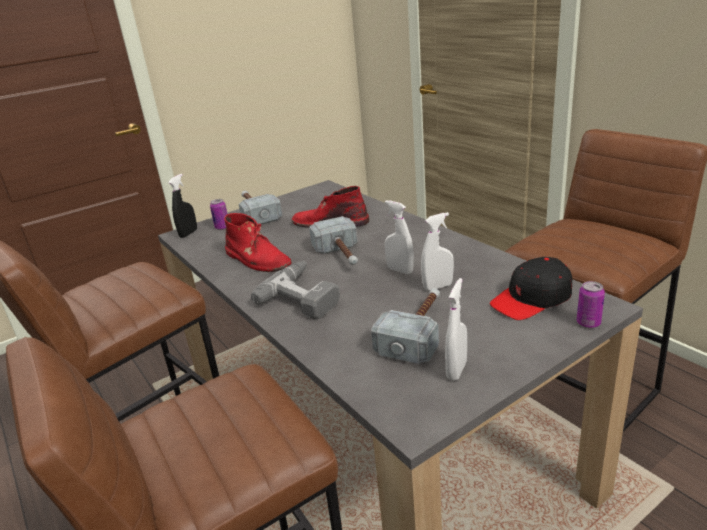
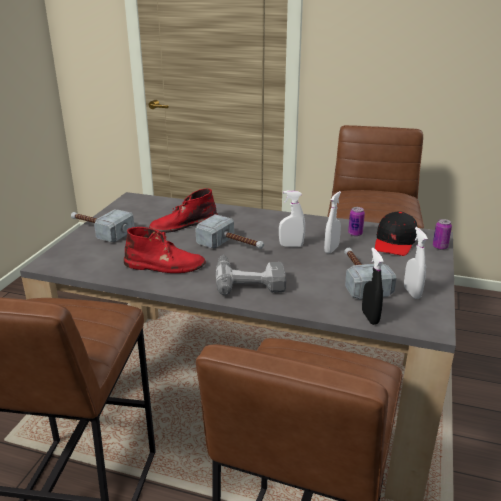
camera: 40 degrees left, 0 degrees up
(188, 233) = (55, 261): black spray bottle -> black spray bottle (370, 317)
(222, 227) = (84, 249): can -> can (355, 234)

